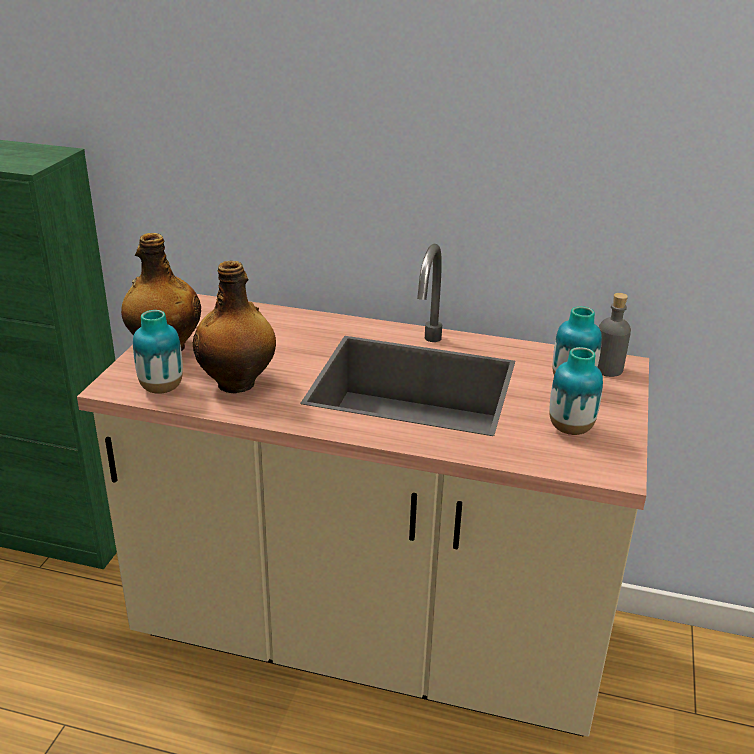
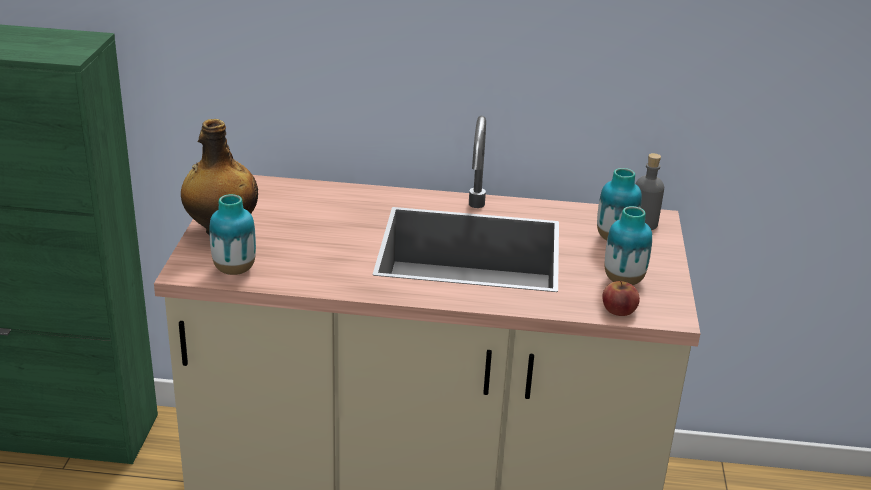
camera: 10 degrees left, 0 degrees up
(238, 383) = (306, 260): bottle -> none
(557, 460) = (619, 309): none -> apple

